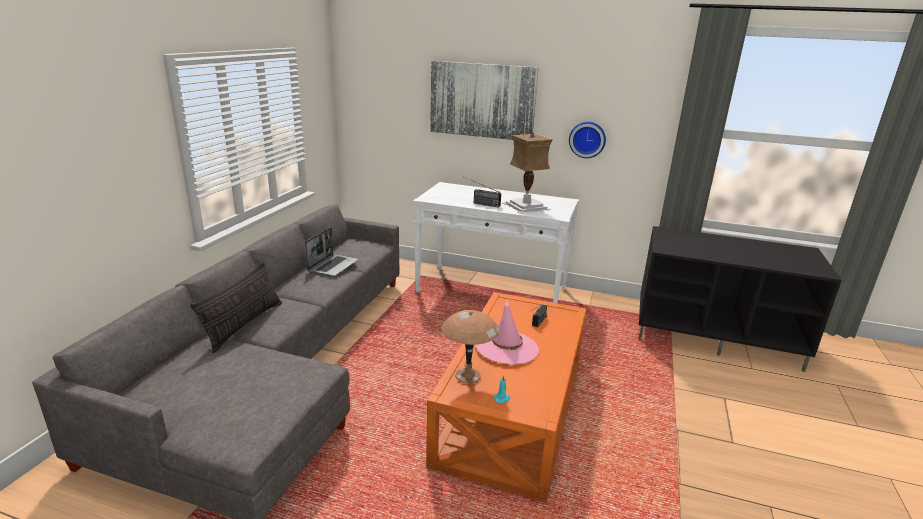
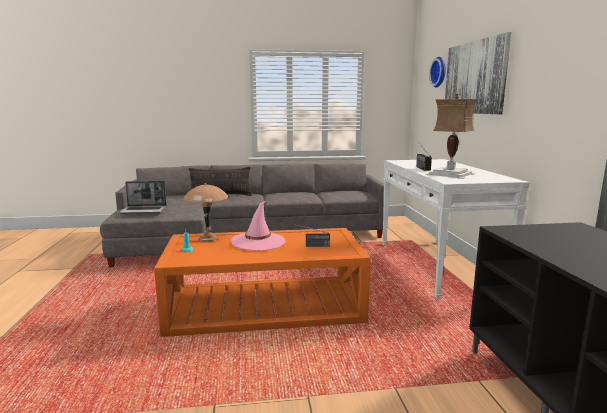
camera: 65 degrees right, 10 degrees down
(333, 266) = (313, 194): laptop -> laptop (144, 210)
(587, 139) = (544, 107): wall clock -> wall clock (440, 72)

